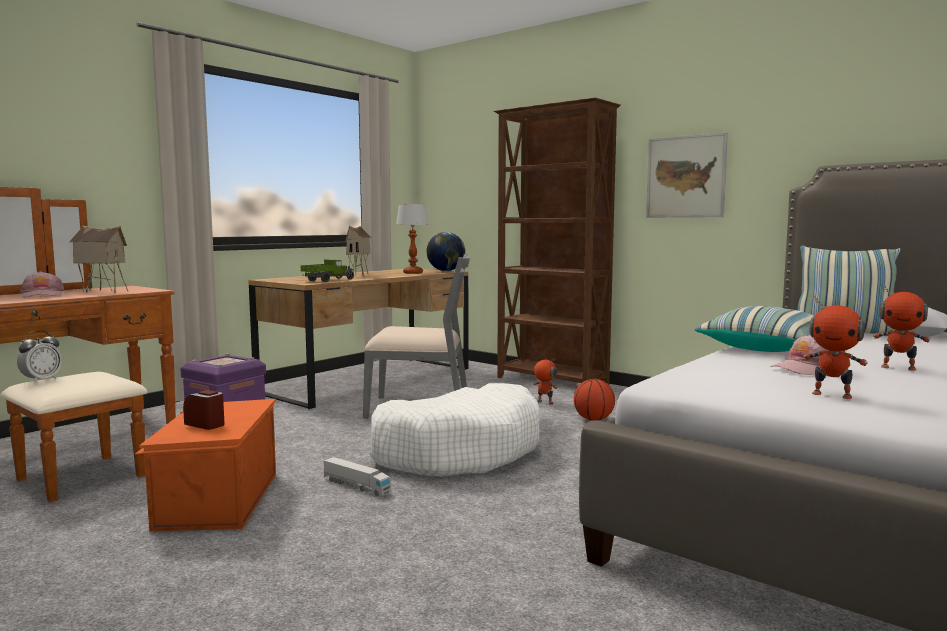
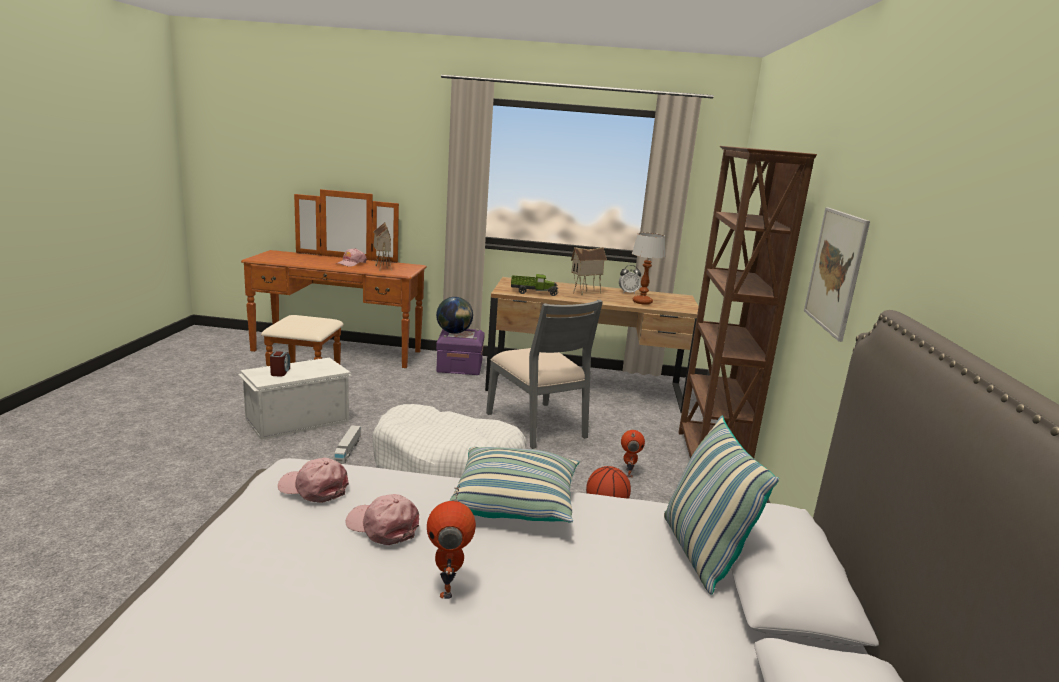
camera: 55 degrees right, 10 degrees up
(41, 380) = (297, 316): alarm clock -> alarm clock (628, 293)
(216, 500) = (296, 420): orange storage box -> white storage box
(446, 271) = (685, 308): globe -> globe (454, 333)
(725, 376) = (314, 488): none -> pink cap
(832, 395) = (275, 543): toy robot -> none

